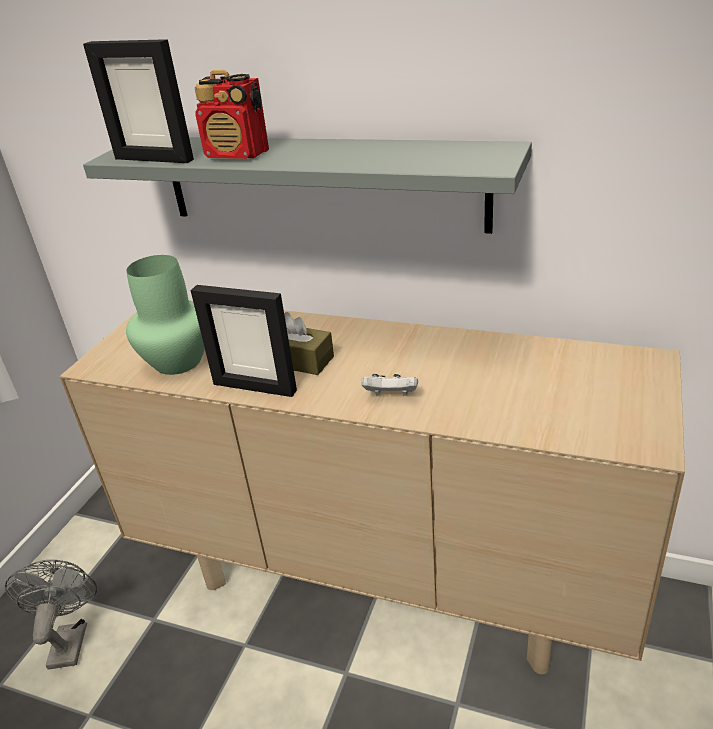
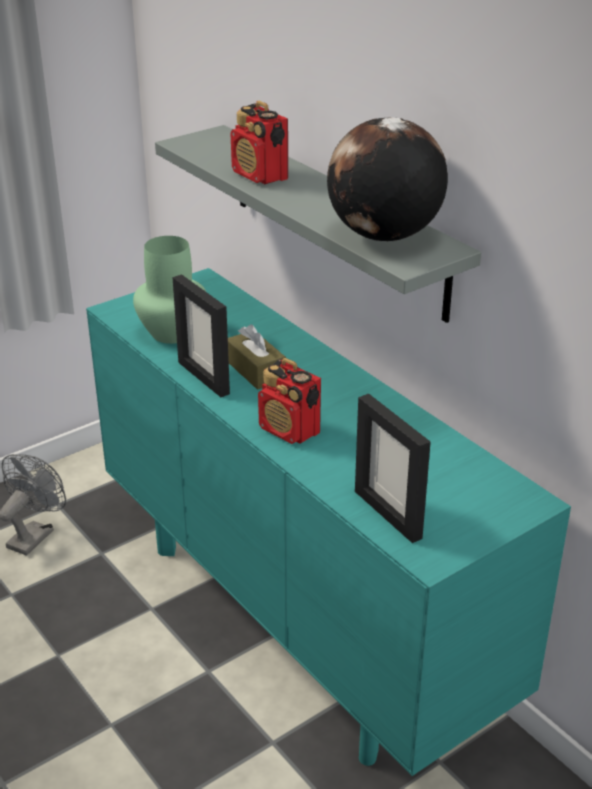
camera: 30 degrees right, 0 degrees up
(155, 158) = (204, 156): picture frame -> picture frame (389, 513)
(379, 581) = (296, 621): beige dresser -> turquoise dresser
(391, 396) = (290, 431): white game controller -> radio
(433, 157) = (383, 236): none -> globe

